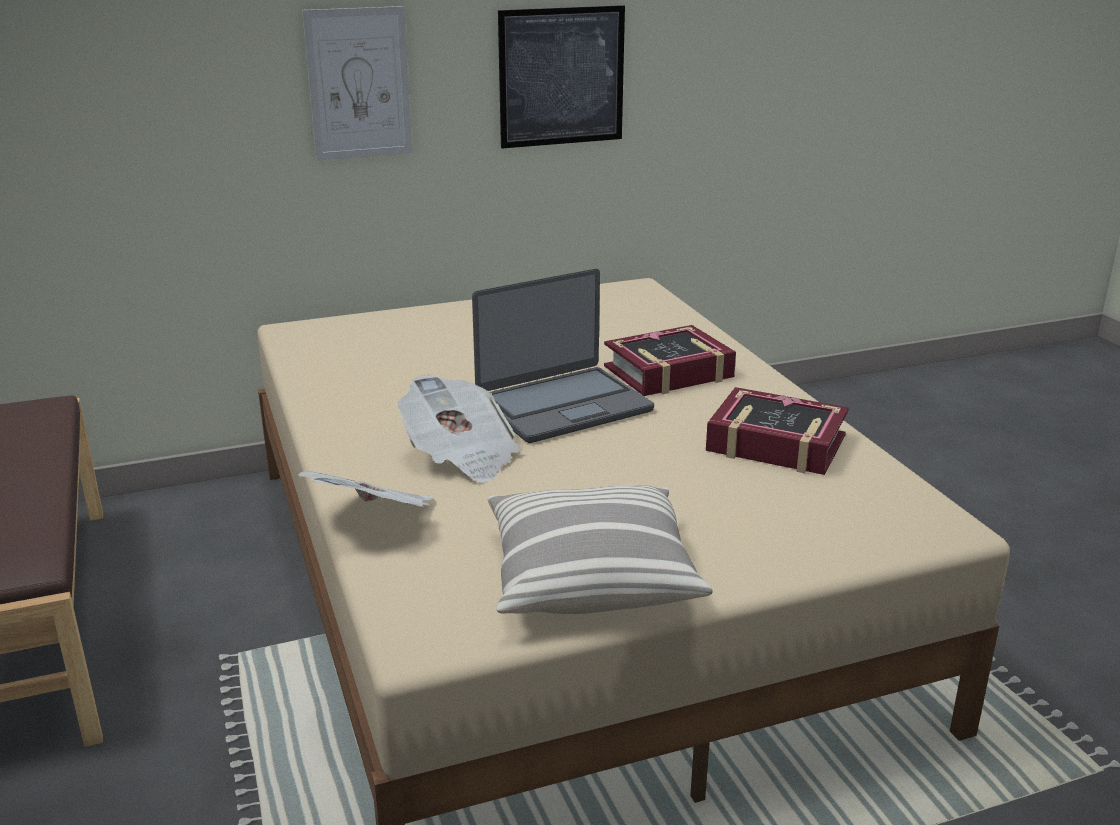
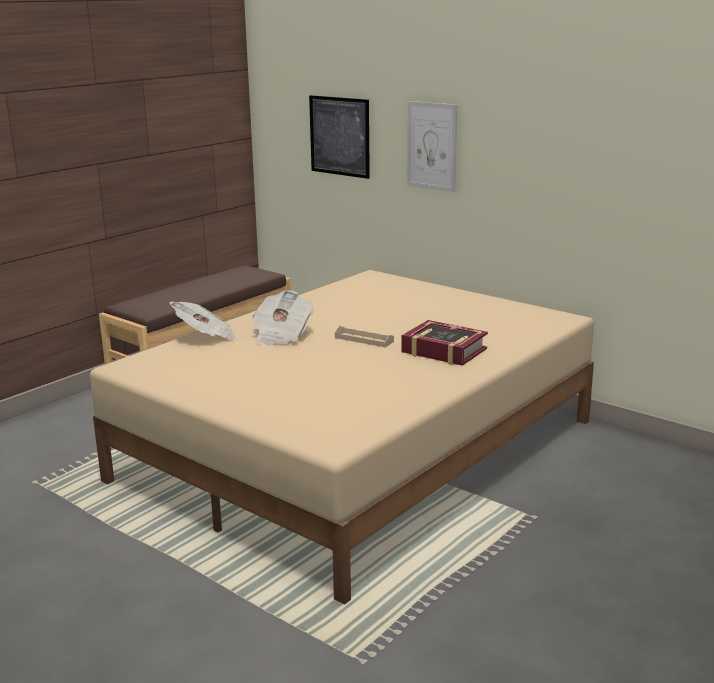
camera: 60 degrees right, 5 degrees down
(561, 77) = (545, 161): picture -> picture (339, 136)
(563, 405) = (364, 339): laptop -> beige tray
(589, 576) = (198, 381): pillow -> none
(775, 444) = (384, 391): book -> none

